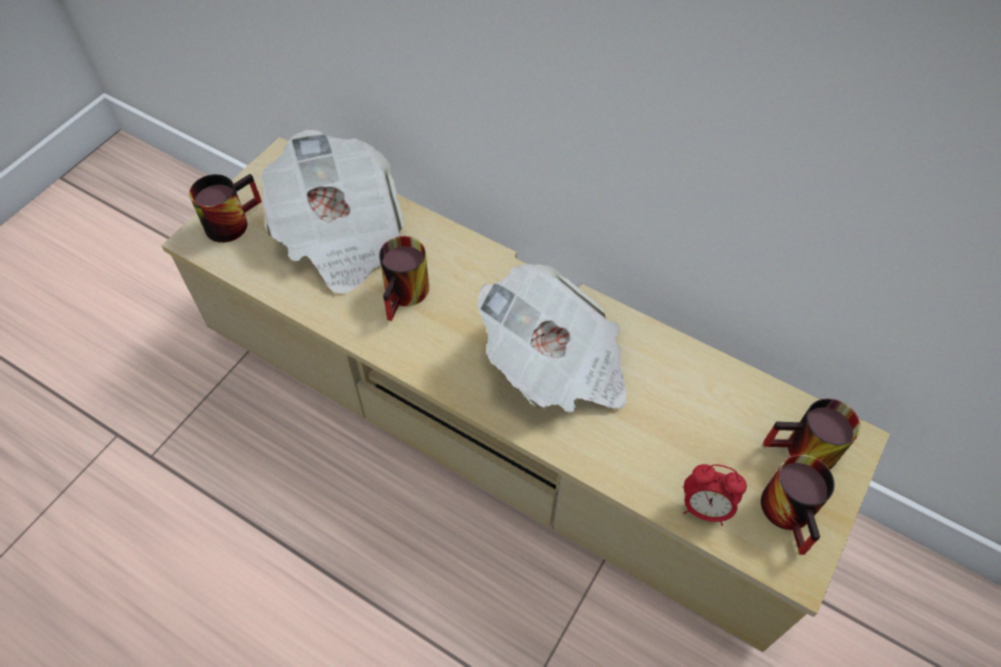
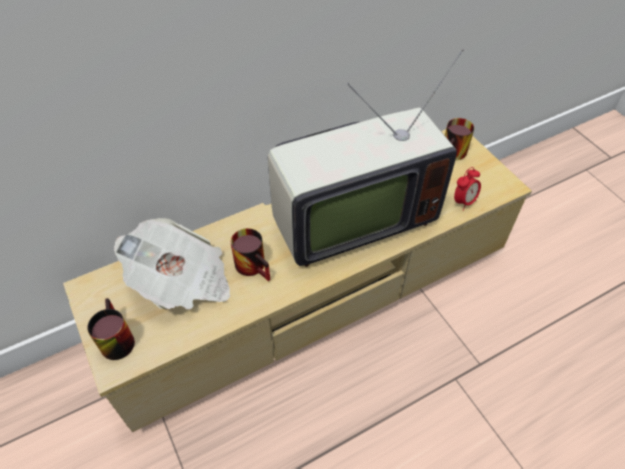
camera: 60 degrees left, 5 degrees down
(556, 365) = (349, 219): newspaper -> television
(794, 514) = (482, 173): mug -> none

